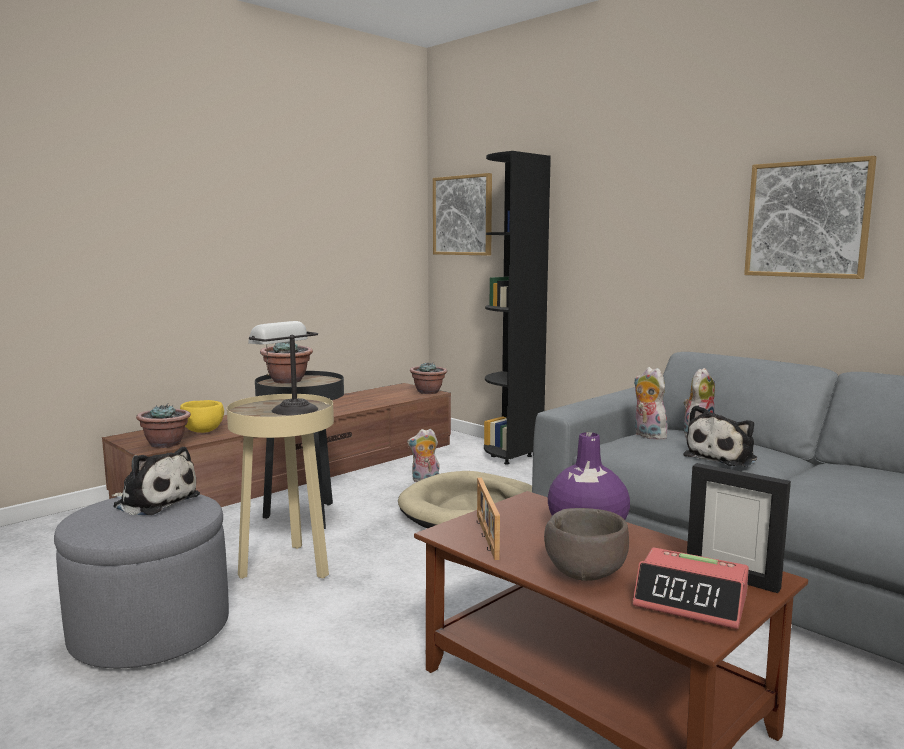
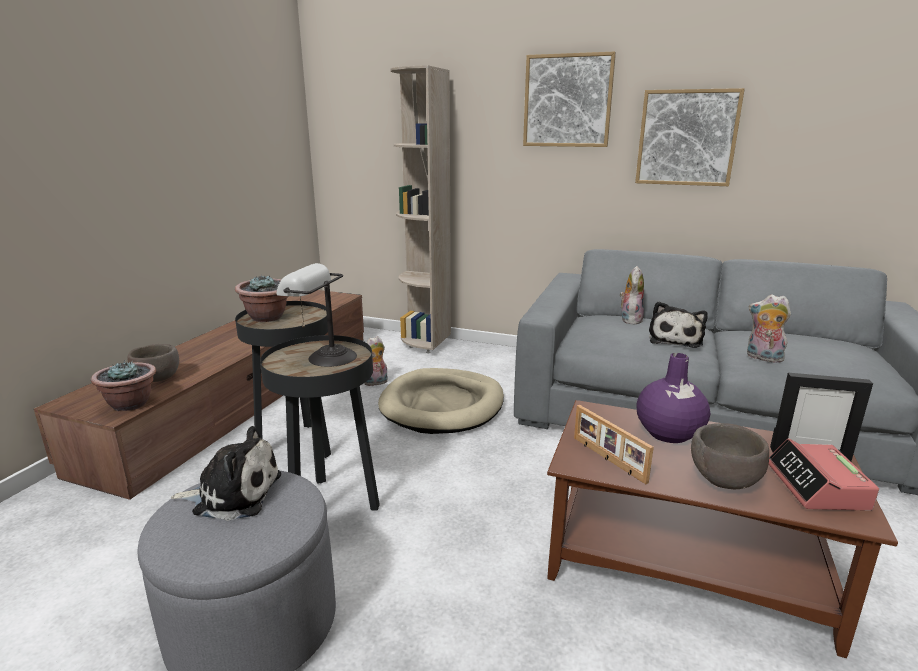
camera: 25 degrees left, 10 degrees up
(203, 431) = (158, 379): yellow bowl -> brown bowl
(287, 567) = (331, 507): beige side table -> black side table
(428, 392) = (341, 296): potted plant -> none
(463, 215) = (351, 124): picture -> picture (567, 101)
(508, 456) = (422, 345): black bookcase -> beige bookcase
(647, 435) = (599, 326): plush toy -> plush toy (762, 358)
(691, 601) = (817, 486): alarm clock -> alarm clock turned 90 degrees clockwise

